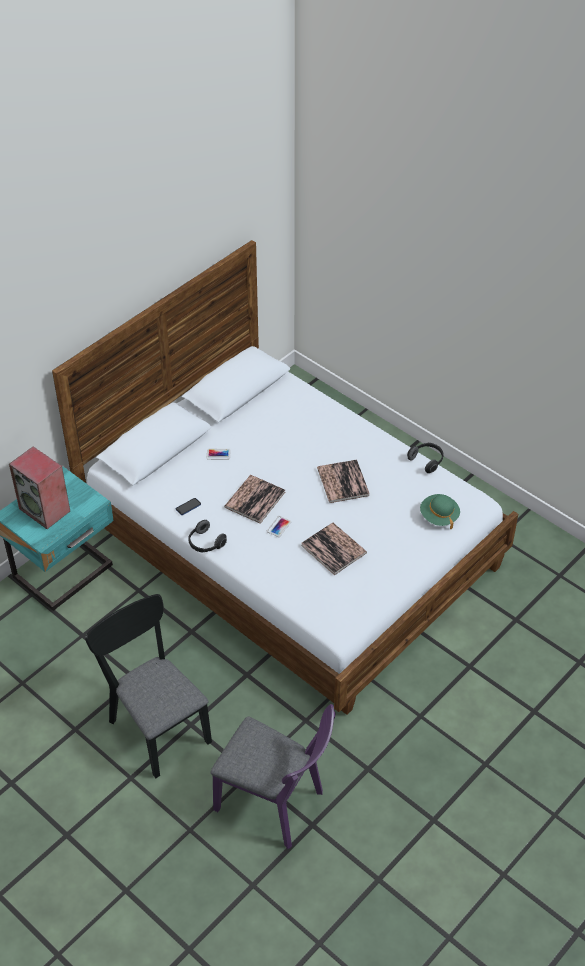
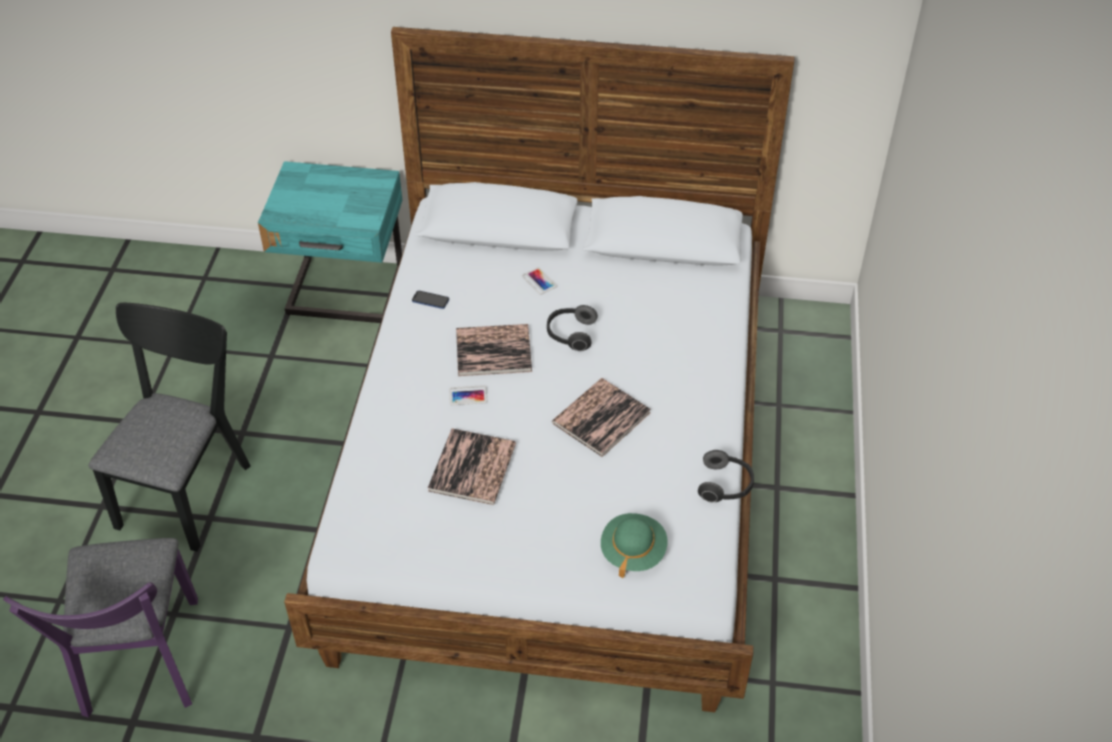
camera: 55 degrees right, 0 degrees up
(45, 510) = (322, 192): speaker -> none
(205, 543) = (385, 345): headphones -> headphones (570, 334)

